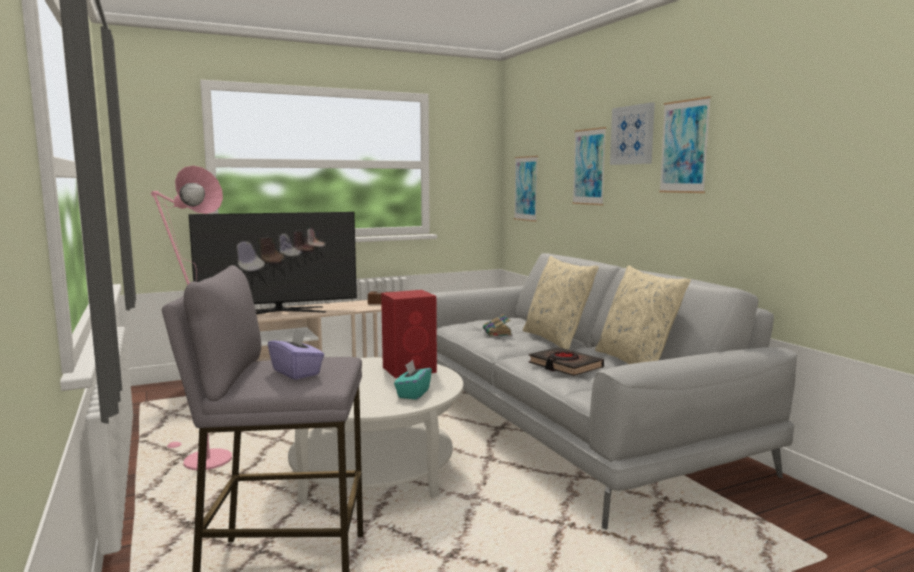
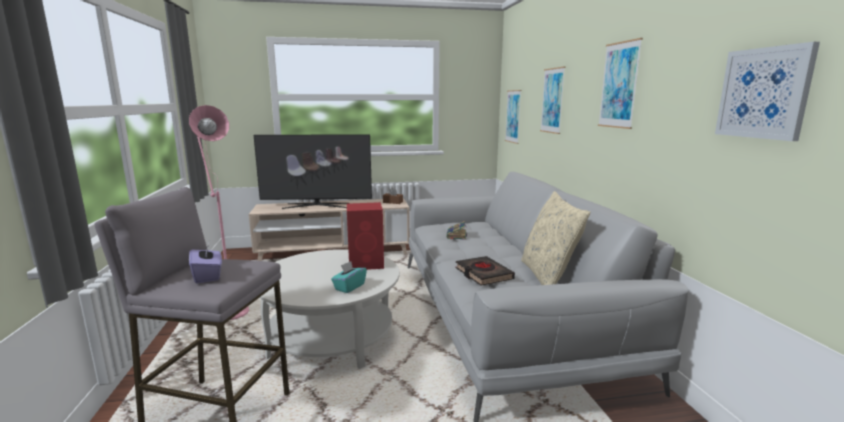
camera: 15 degrees right, 5 degrees up
(557, 340) = (499, 247): beige pillow -> none
(633, 135) = (583, 73): picture -> picture (763, 93)

